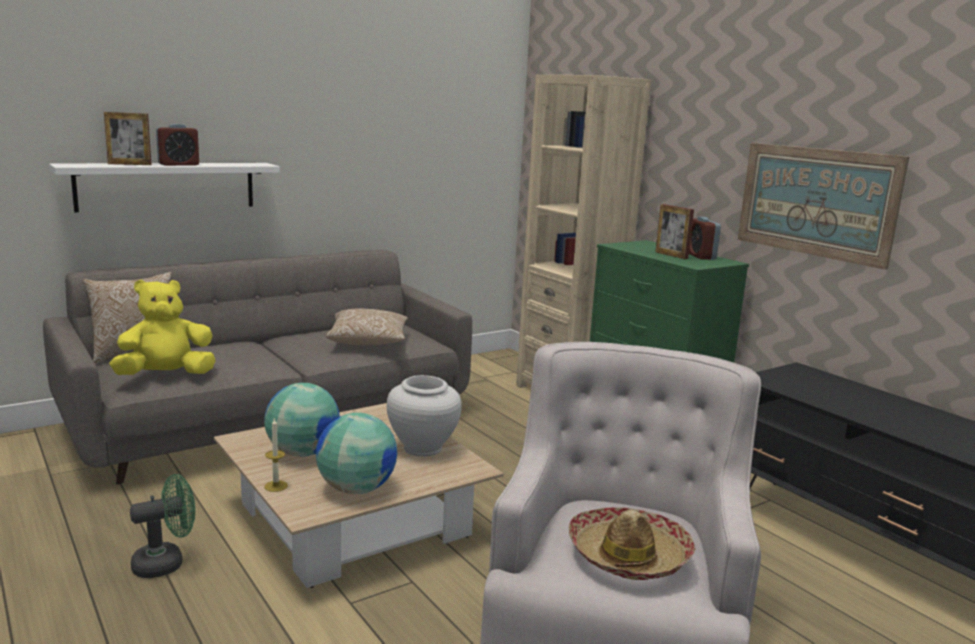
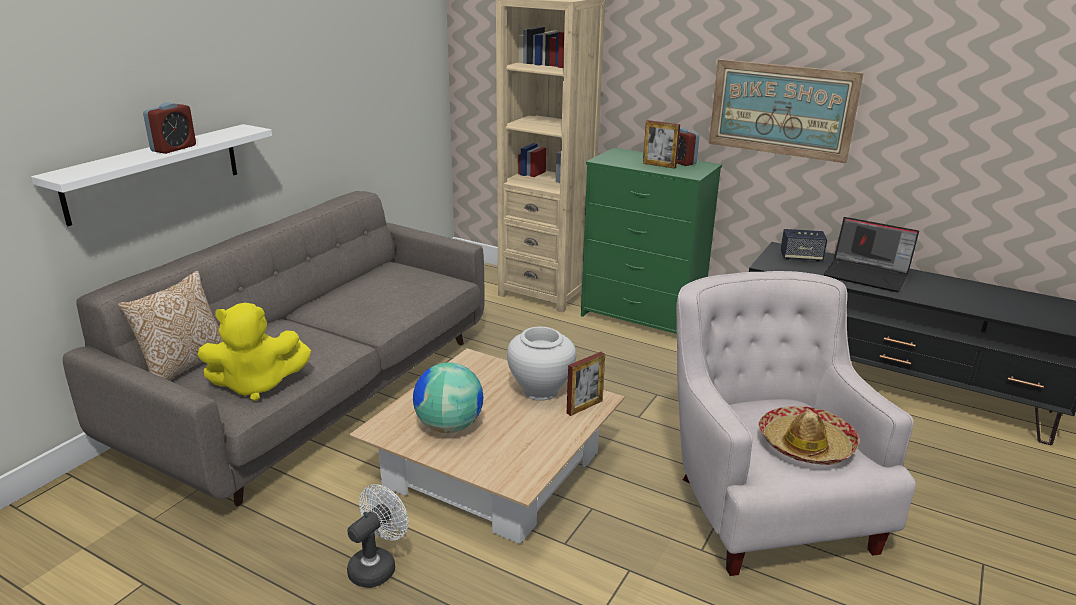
camera: 25 degrees left, 10 degrees up
(129, 164) = (123, 159): picture frame -> picture frame (584, 407)
(165, 375) = (257, 385): yellow plush toy -> yellow plush toy turned 135 degrees counterclockwise
(166, 563) = (377, 566): green fan -> white fan
(276, 486) = (465, 467): candle -> none
(356, 489) = (532, 448): globe -> none
(368, 341) = (400, 294): pillow -> none
(816, 380) = (801, 257): none -> speaker
(887, 411) = (867, 275): none -> laptop

